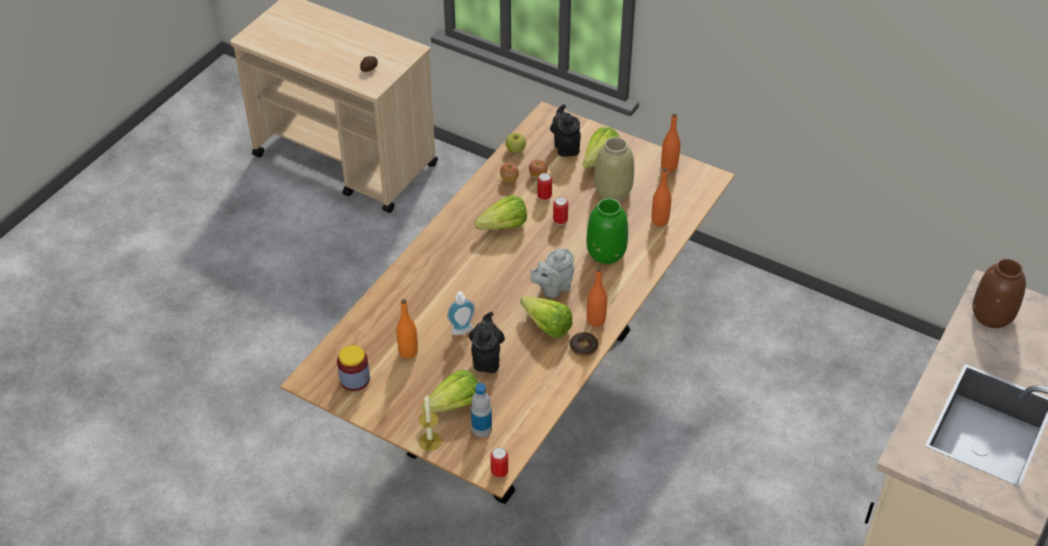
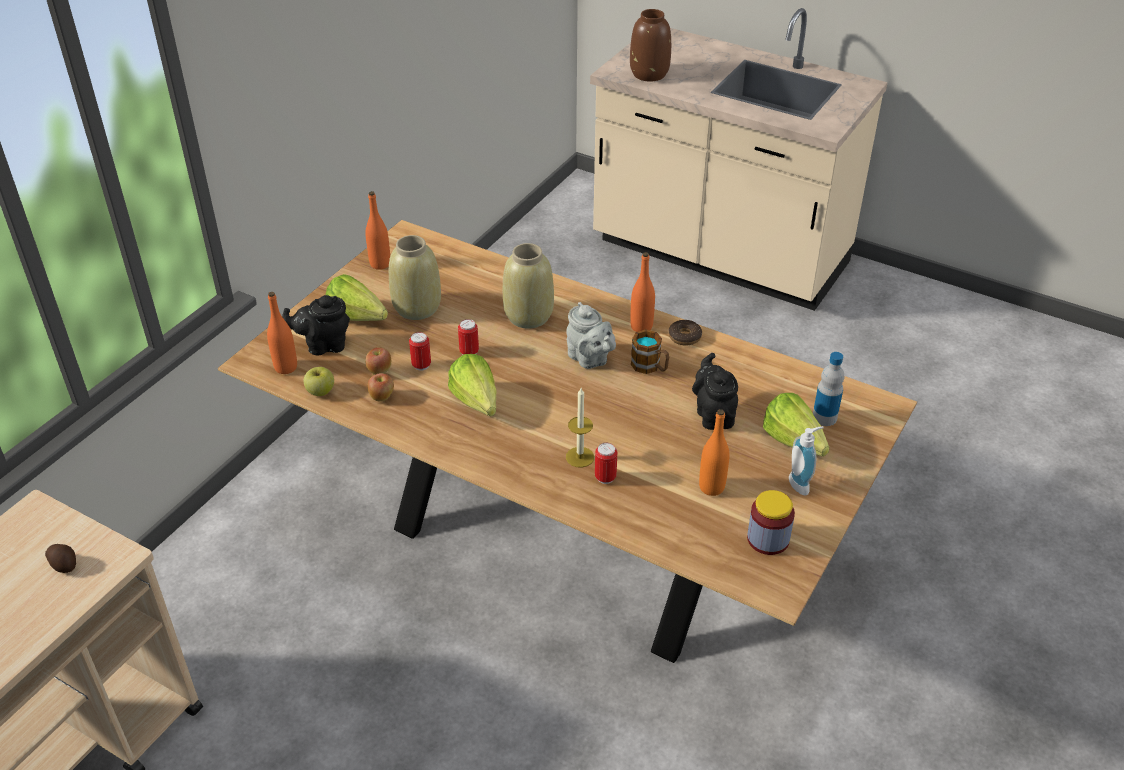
camera: 90 degrees left, 5 degrees down
(430, 441) = (854, 461): candle -> candle (580, 457)
(462, 332) = (670, 437): soap dispenser -> soap dispenser (802, 484)
(487, 359) = (713, 415): black teapot -> black teapot turned 75 degrees clockwise
(499, 472) = (884, 402): can -> can (605, 477)
(544, 324) = (650, 367): lettuce -> mug
(606, 252) = (528, 316): green vase -> beige vase
(659, 221) = (476, 275): orange bottle -> orange bottle (286, 367)

